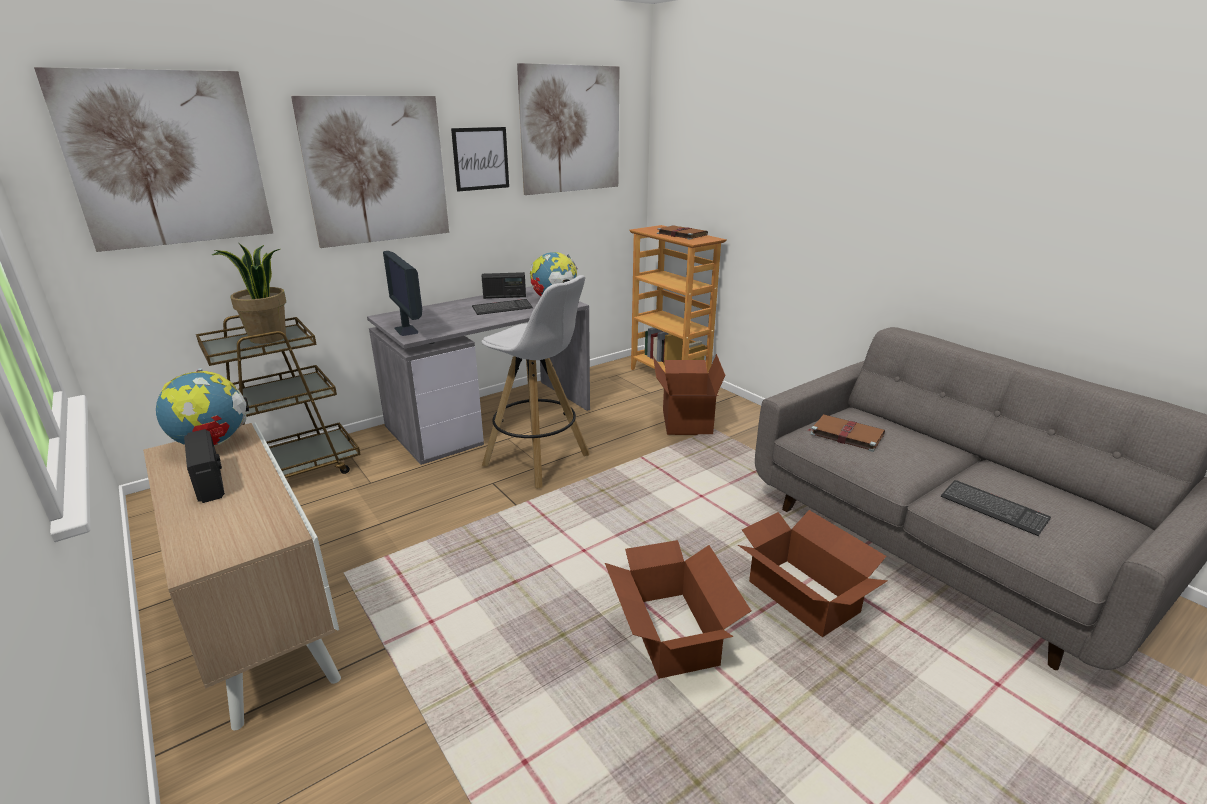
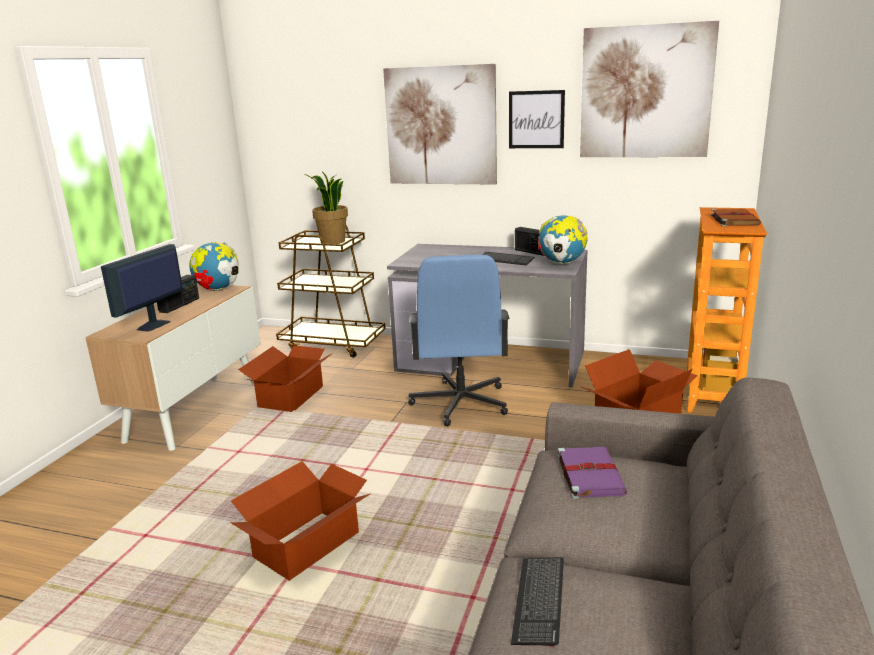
camera: 55 degrees right, 5 degrees down
(167, 160) = (308, 113): picture -> none
(406, 330) = (411, 258): monitor -> monitor (153, 325)
(538, 460) = (460, 403): white stool -> blue office chair
(803, 596) = (423, 598): cardboard box -> cardboard box (292, 396)
(845, 434) = (589, 474): brown book -> purple book

